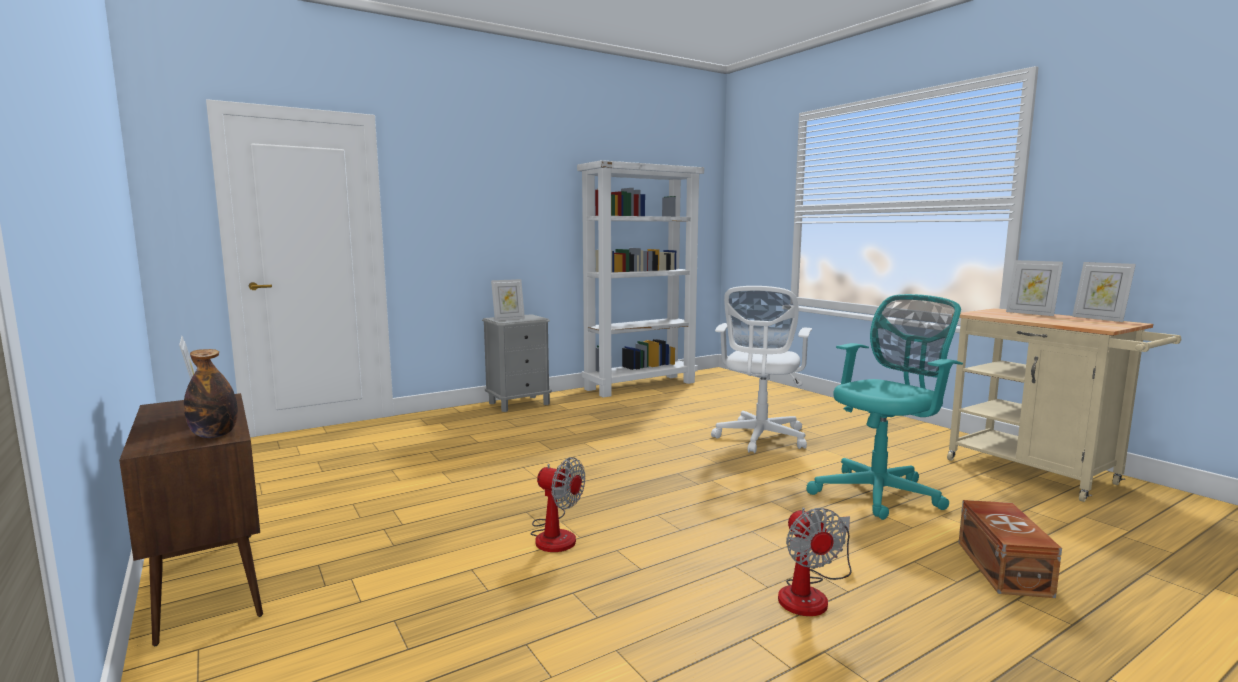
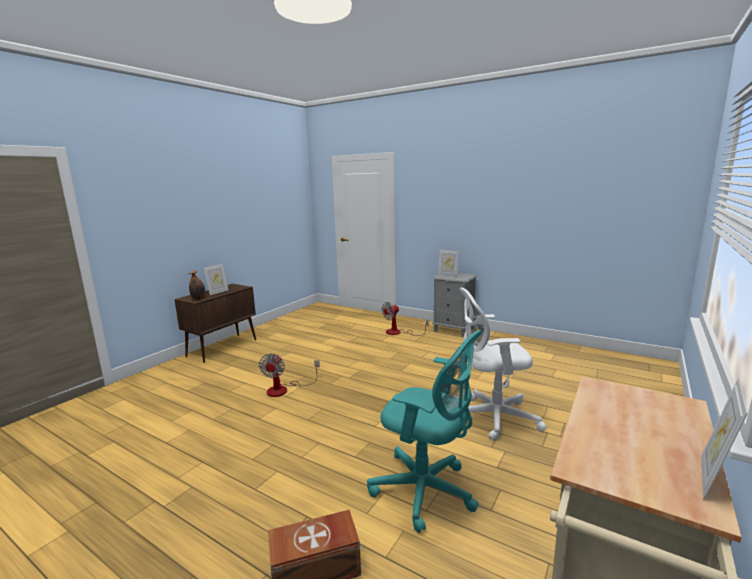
camera: 65 degrees right, 5 degrees up
(640, 385) = (553, 348): white bookcase -> none
(811, 593) = (248, 475): fan -> fan (398, 332)
(1030, 313) = (677, 423): picture frame -> none

